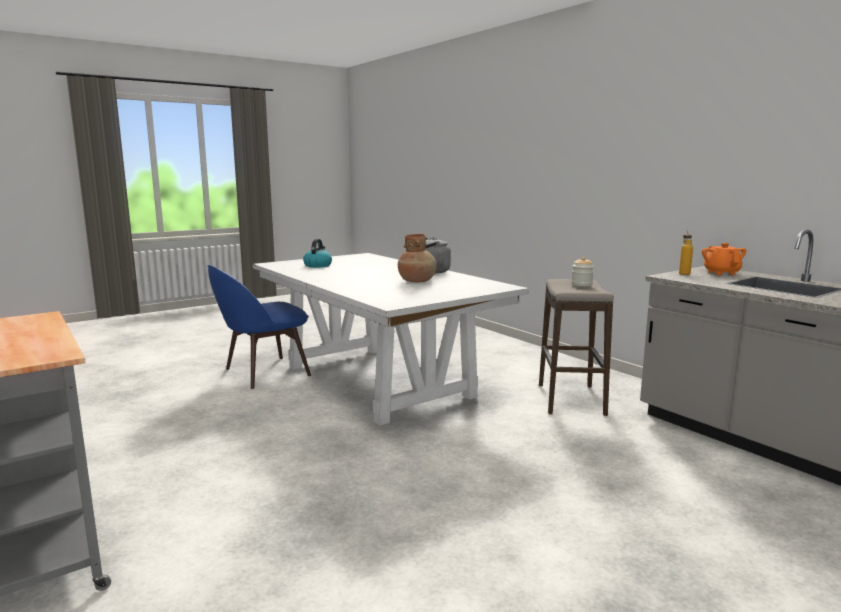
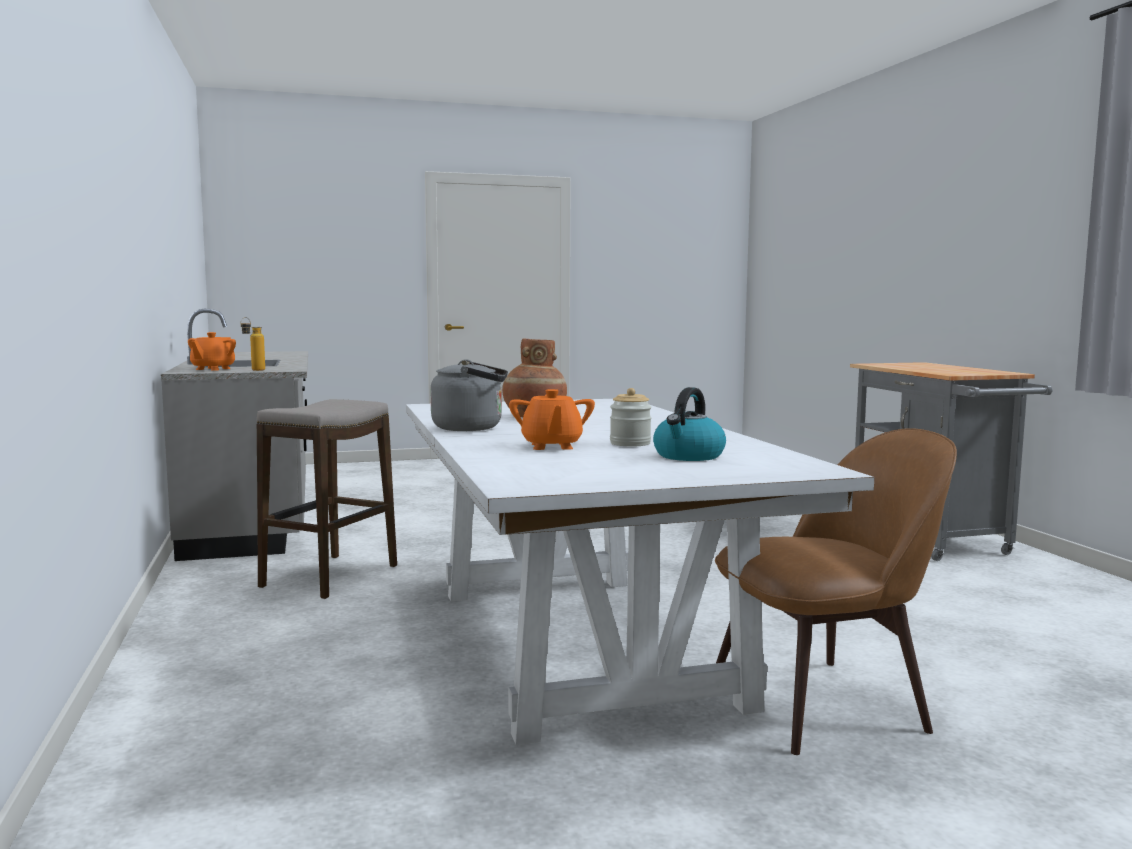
camera: 160 degrees left, 5 degrees down
(263, 373) = (824, 702): blue chair -> brown chair
(376, 266) = (551, 446): none -> orange teapot
(581, 284) = (312, 406): jar -> jar (630, 443)

